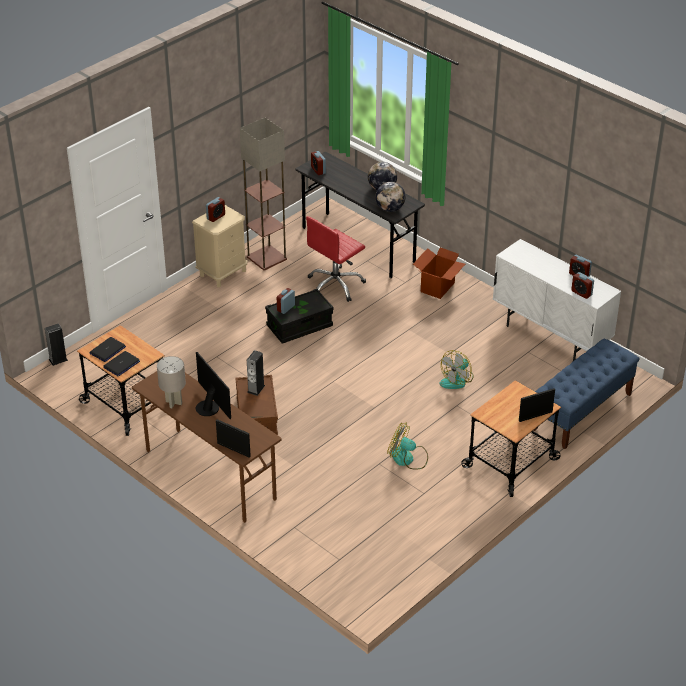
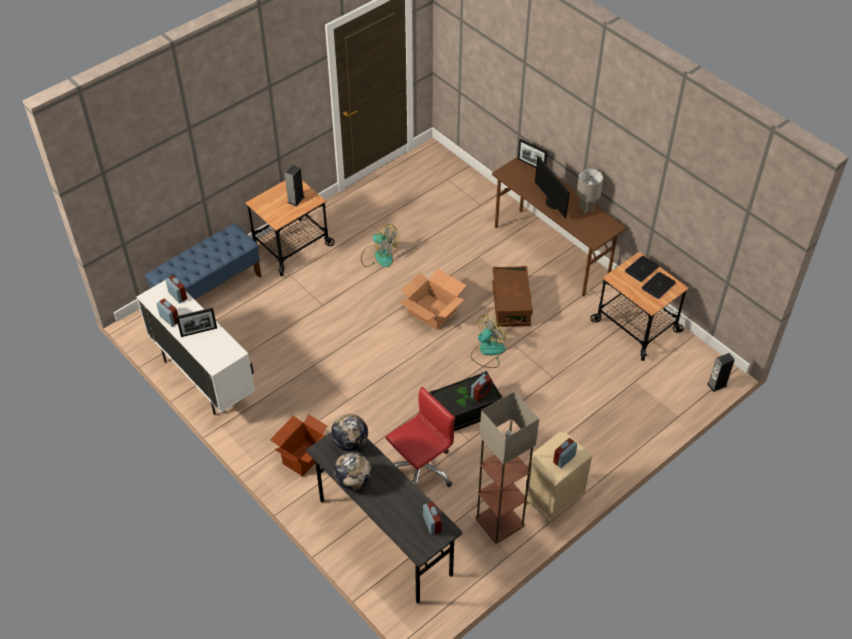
camera: 175 degrees left, 10 degrees up
(256, 389) = (512, 298): speaker -> speaker (296, 199)
(340, 406) = (432, 311): none -> cardboard box
(457, 380) = (314, 332): fan -> fan (487, 352)
(535, 416) = (270, 195): picture frame -> picture frame (199, 332)

